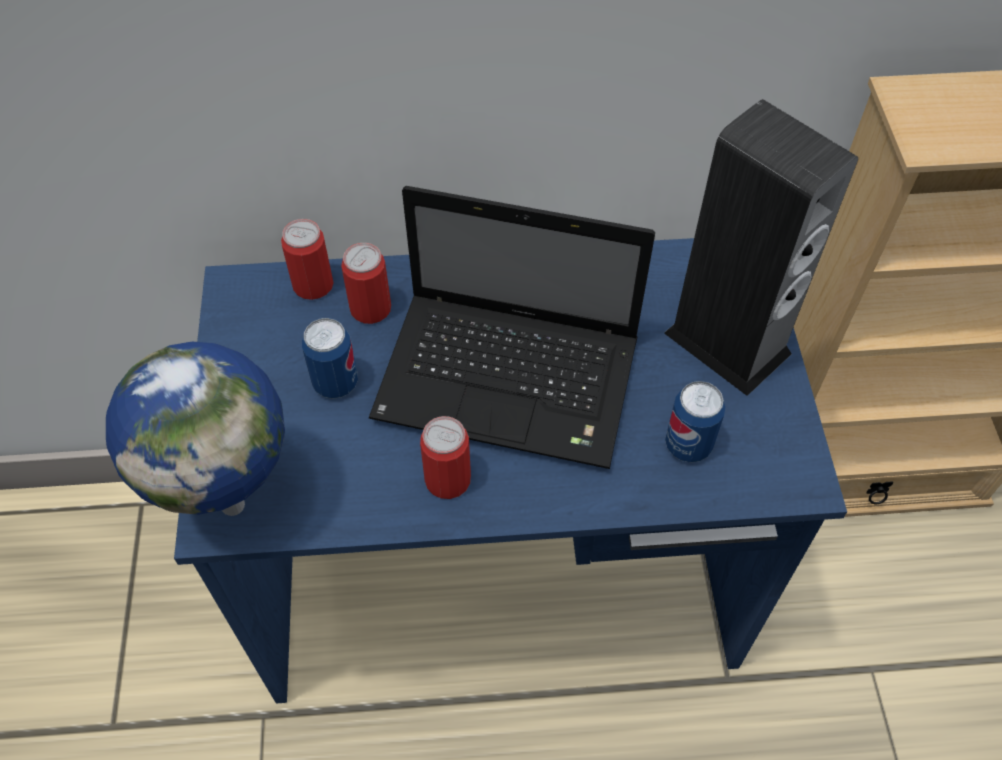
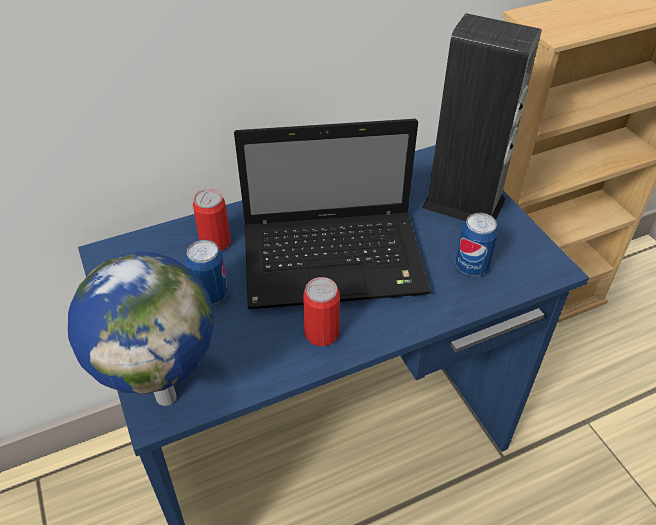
camera: 20 degrees left, 10 degrees down
(313, 285) = (166, 238): can -> none

